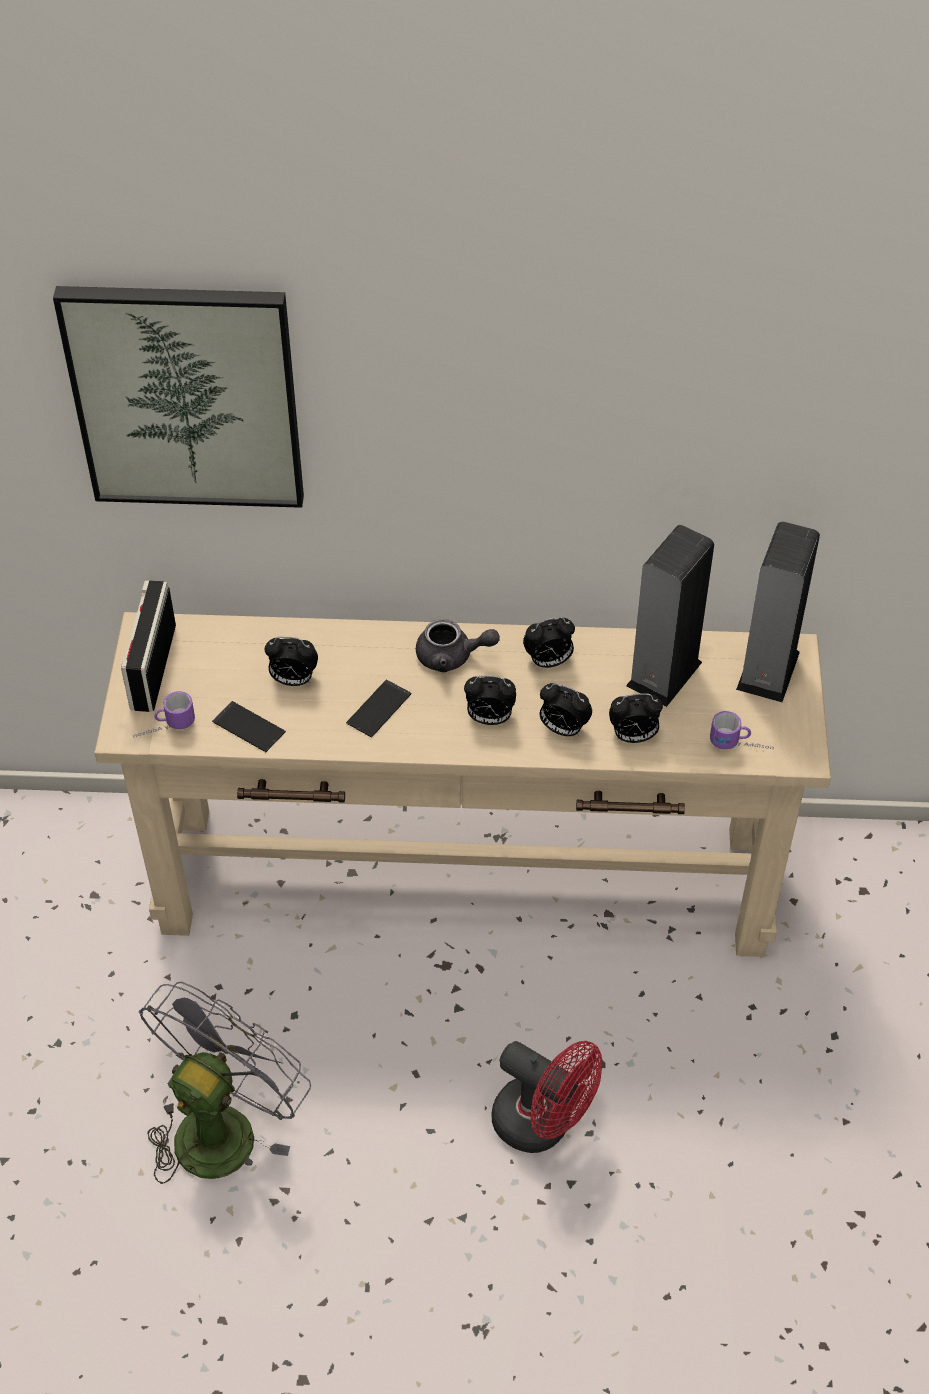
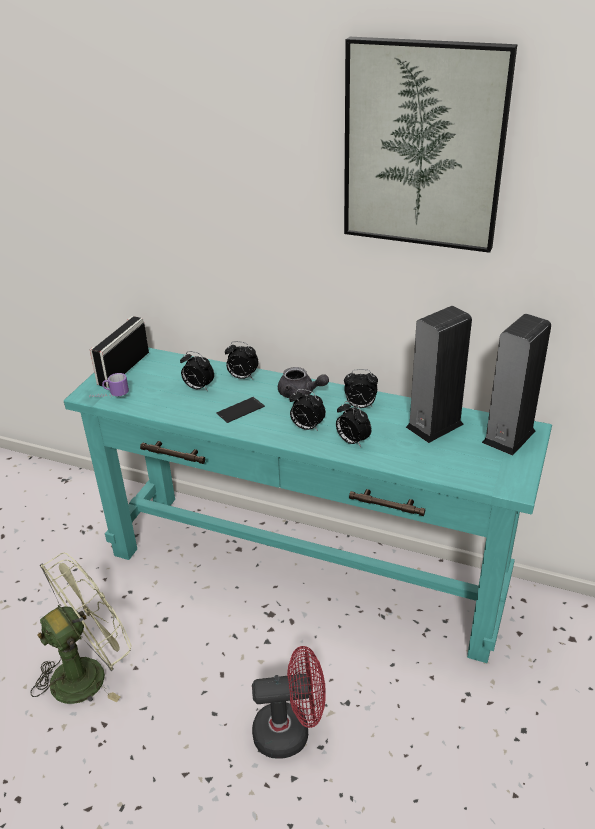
camera: 20 degrees right, 15 degrees down
(186, 395) = (156, 183): picture -> picture (424, 146)
(223, 1125) = (88, 672): grey fan -> green fan
(248, 727) = (157, 404): phone -> none
(465, 881) = (304, 570): beige console table -> turquoise console table
(543, 1125) = (291, 732): red fan -> red fan turned 60 degrees counterclockwise
(633, 736) = (398, 454): alarm clock -> alarm clock (242, 377)
(740, 746) = (472, 474): mug -> none

